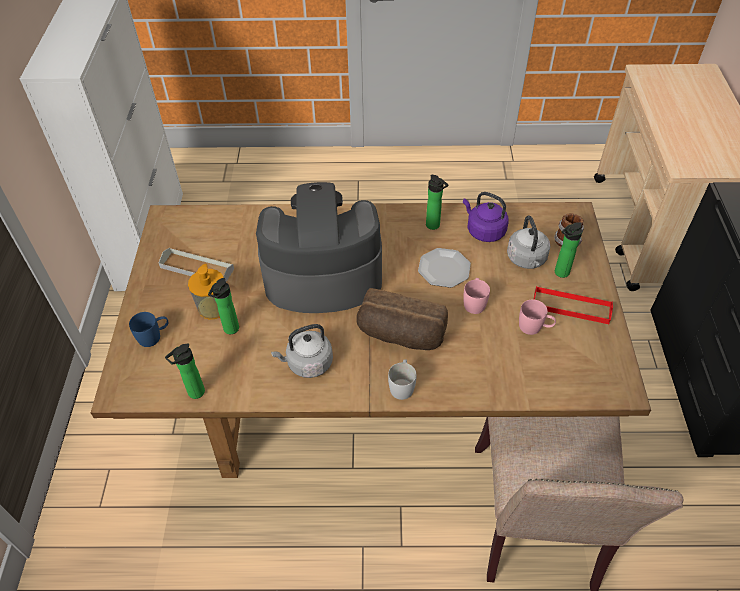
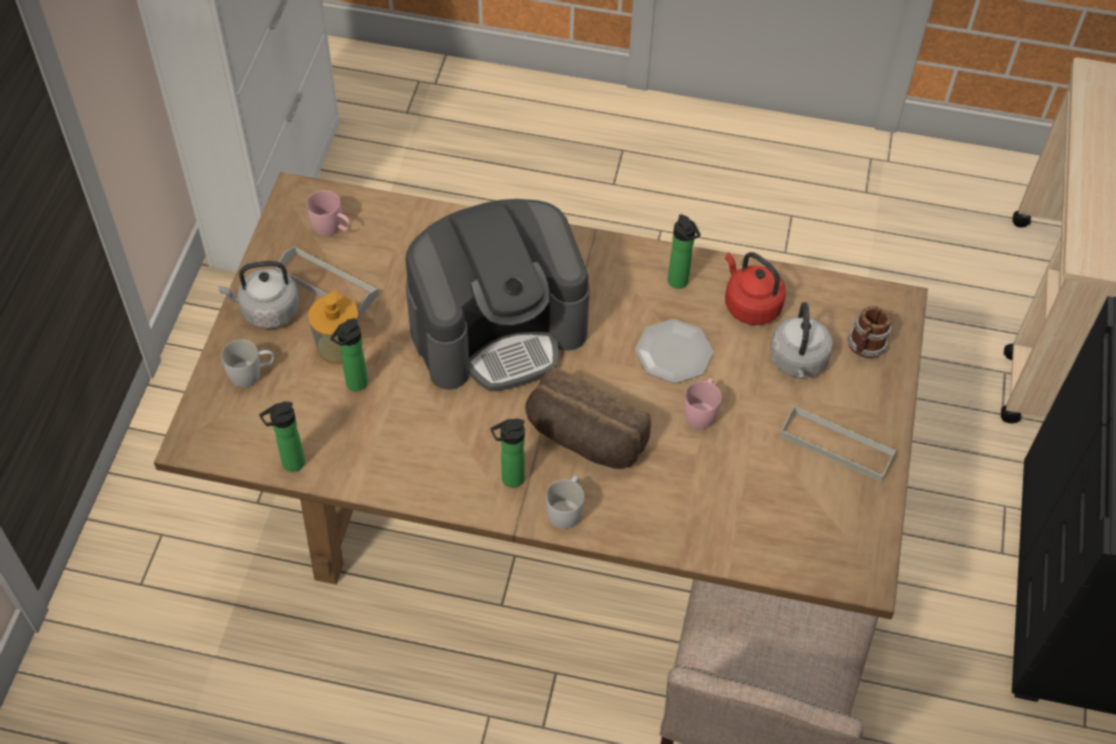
camera: 10 degrees right, 5 degrees up
(154, 336) = (252, 373): blue mug -> white mug
(307, 363) = (447, 453): grey kettle -> grey kettle (267, 311)
(322, 275) = (498, 329): coffee machine -> coffee machine turned 150 degrees clockwise
(484, 231) = (750, 305): purple kettle -> red kettle
(534, 327) = (774, 465): pink mug -> pink mug (332, 228)
(560, 273) = (839, 392): bottle -> bottle (509, 480)
(571, 307) = (836, 446): red tray -> grey tray

